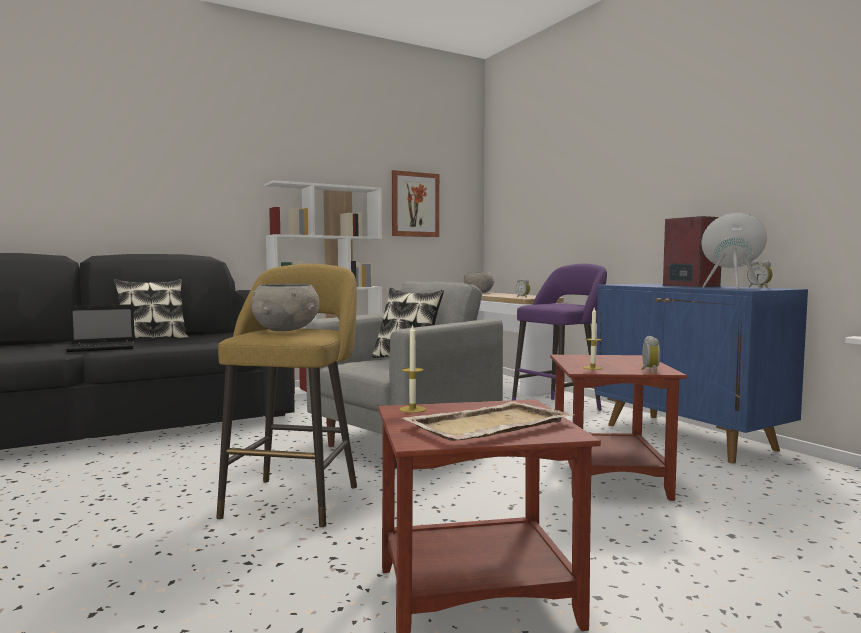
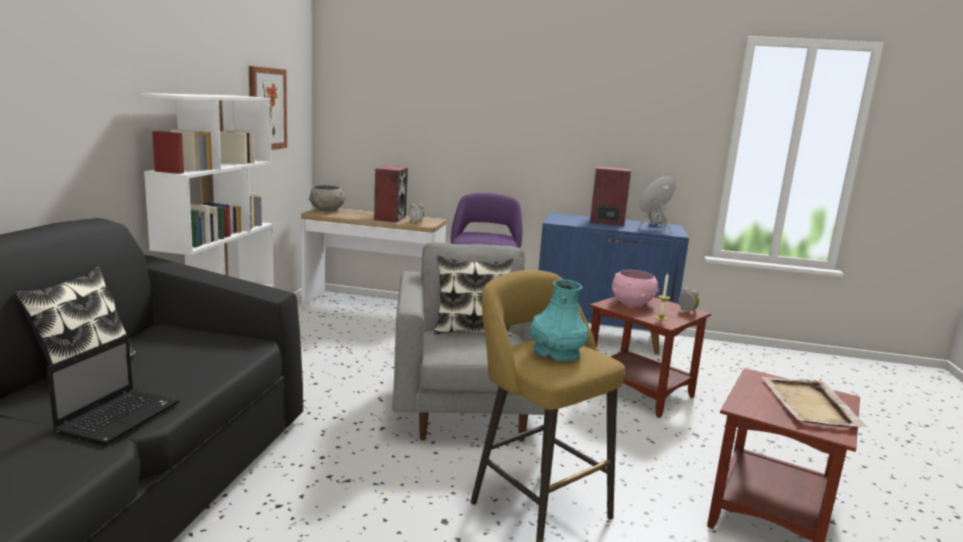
camera: 50 degrees left, 10 degrees up
(286, 329) = (556, 352): grey bowl -> turquoise vase
(412, 409) = (745, 405): candle -> none
(511, 295) = (389, 218): none -> speaker
(603, 359) = (632, 303): none -> pink bowl

